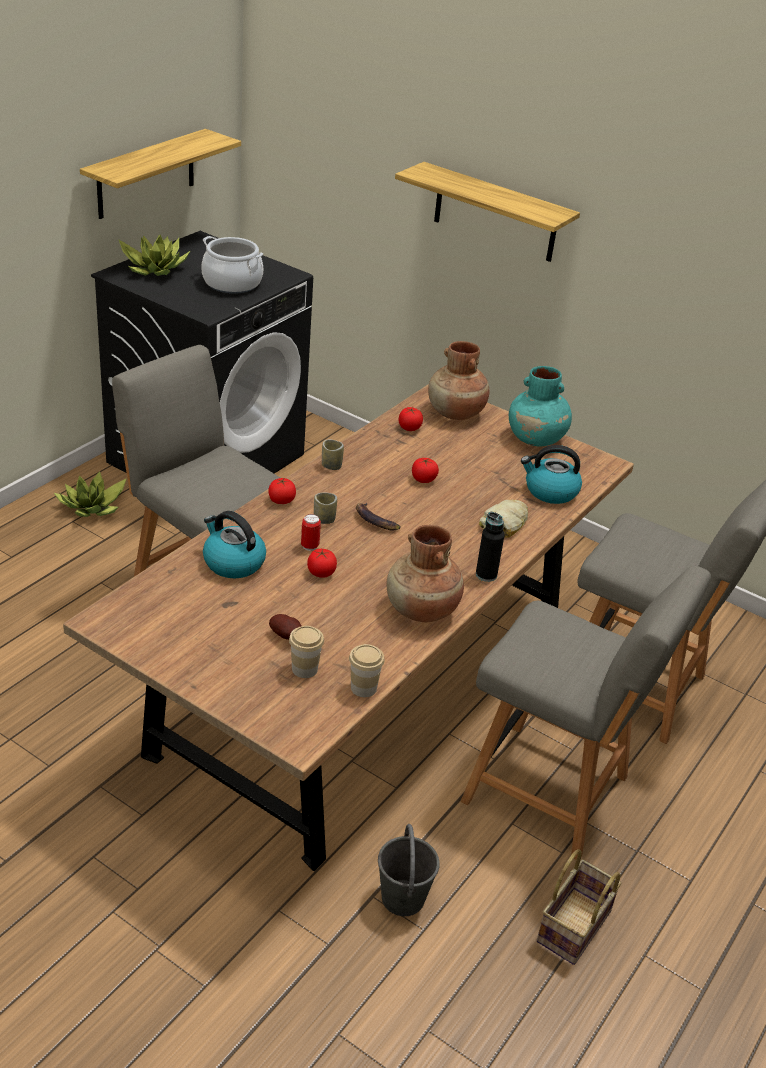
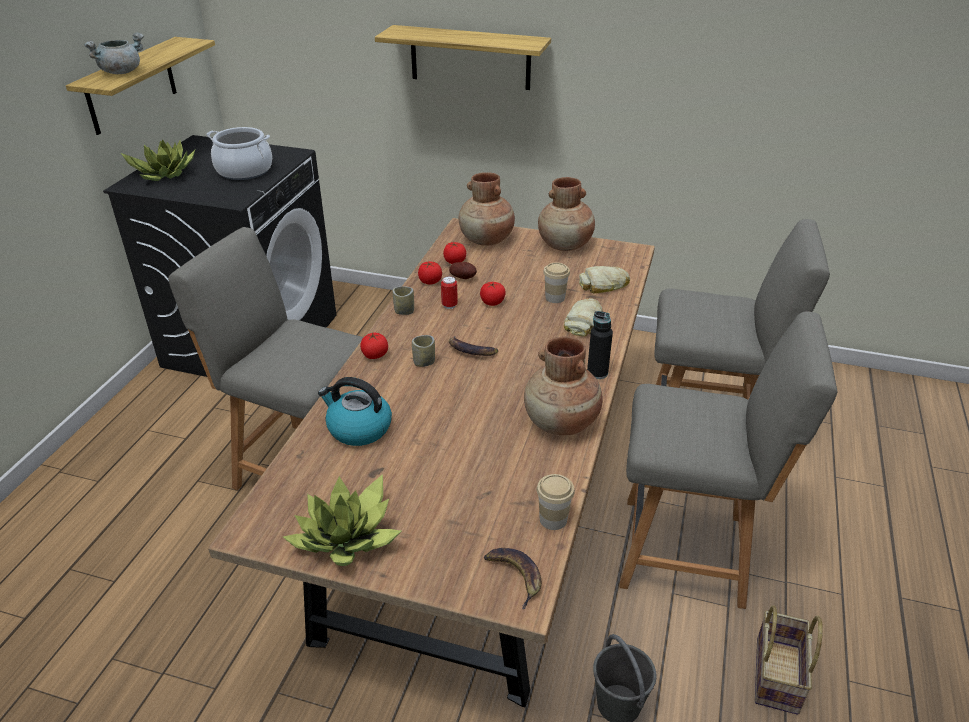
camera: 15 degrees left, 0 degrees up
(93, 507) = (162, 412): potted plant -> potted plant (347, 538)
(135, 163) = (121, 72): none -> grey cooking pot
(287, 636) = (450, 488): potato -> potato (464, 278)
(303, 721) = (515, 576): none -> banana
(304, 669) = (485, 518): cup -> cup (555, 298)
(309, 546) = (424, 391): can -> can (449, 305)
(321, 573) = (448, 414): tomato -> tomato (430, 281)
(536, 439) = (565, 245): turquoise vase -> brown vase
(550, 491) = (604, 285): kettle -> bread

